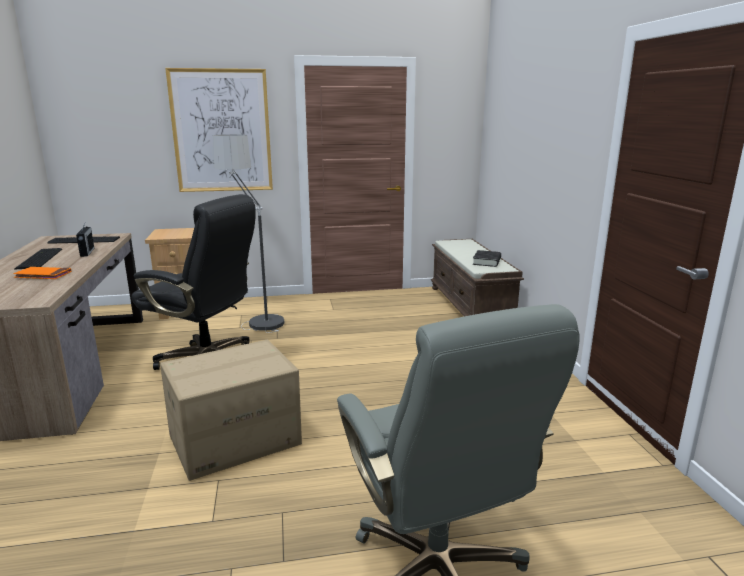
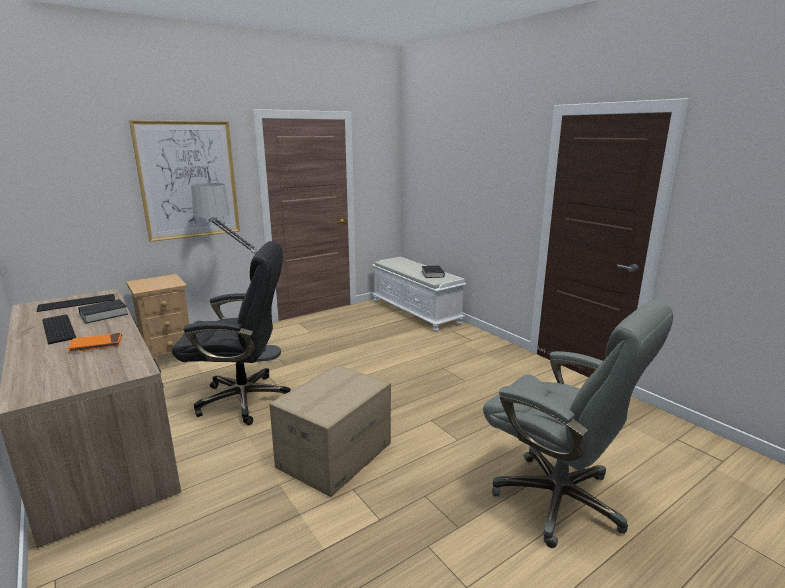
camera: 25 degrees left, 0 degrees up
(87, 252) = (104, 314): radio -> black book
(471, 308) = (416, 312): brown bench -> white bench

